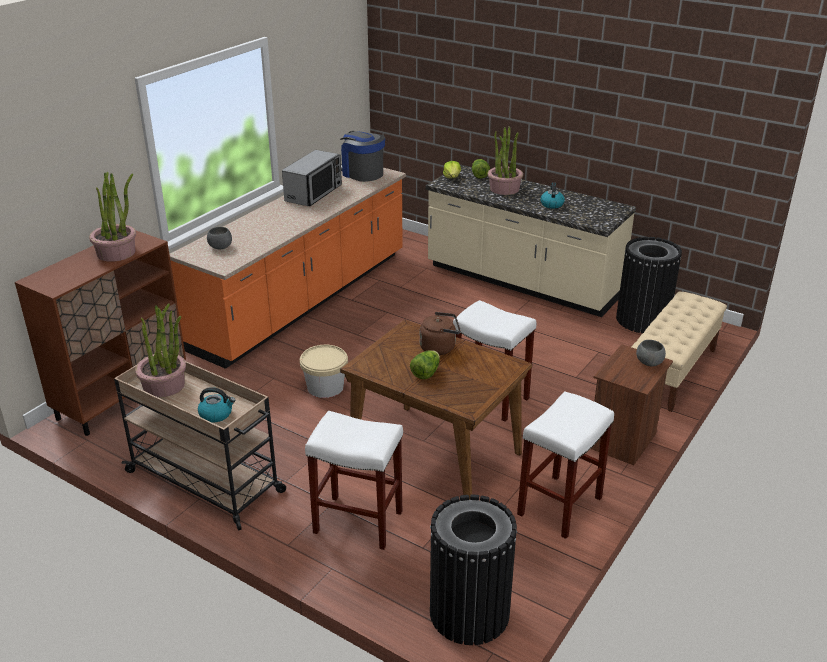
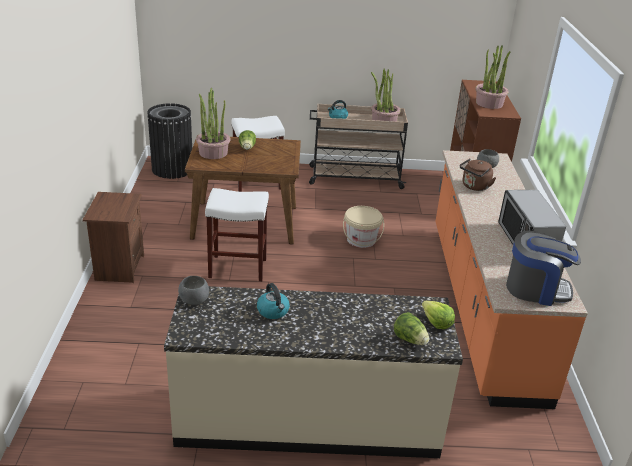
camera: 145 degrees right, 0 degrees up
(440, 347) = (253, 163): brown kettle -> brown kettle (474, 187)
(504, 189) = (353, 322): potted plant -> potted plant (213, 152)
(559, 507) = (148, 218): white stool -> none
(642, 320) = (135, 409): black trash can -> none
(648, 363) = (101, 212): grey bowl -> grey bowl (194, 300)
(671, 372) = (89, 344): beige bench -> none

